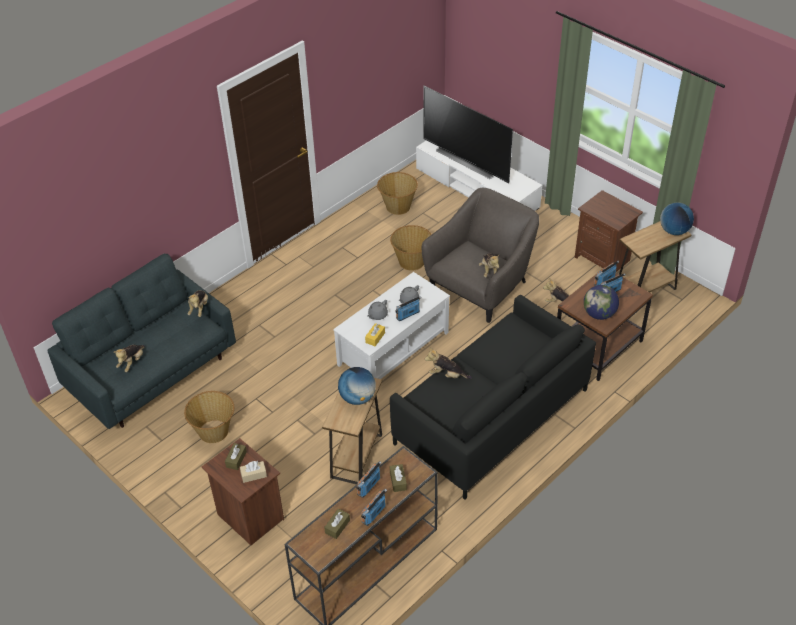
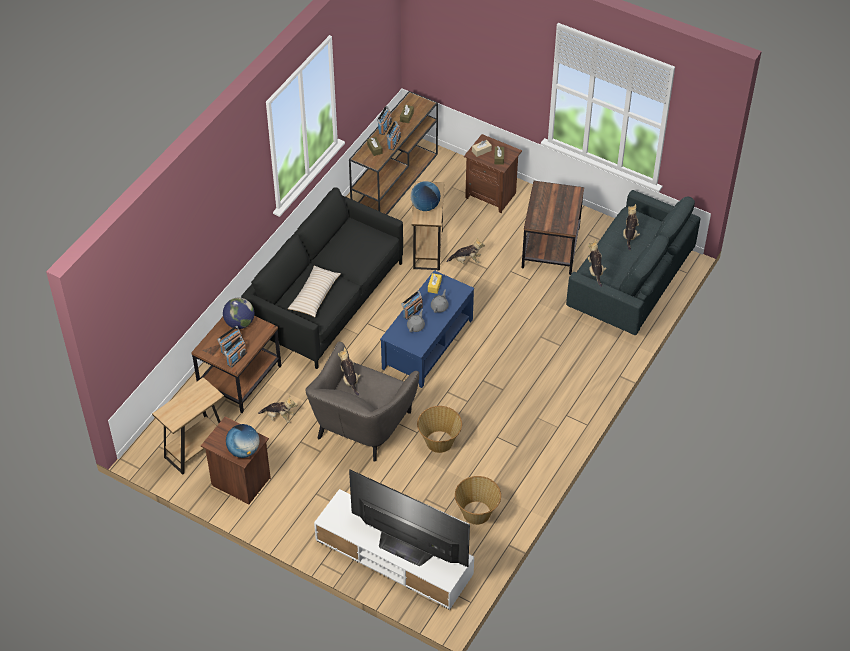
camera: 165 degrees right, 5 degrees up
(214, 431) = (550, 248): basket -> brown side table
(393, 349) = (427, 344): white coffee table -> blue coffee table
(447, 375) = (364, 263): plush toy -> plush toy (466, 261)
(511, 347) = (314, 295): none -> beige pillow
(674, 231) = (169, 414): globe -> globe (244, 450)

